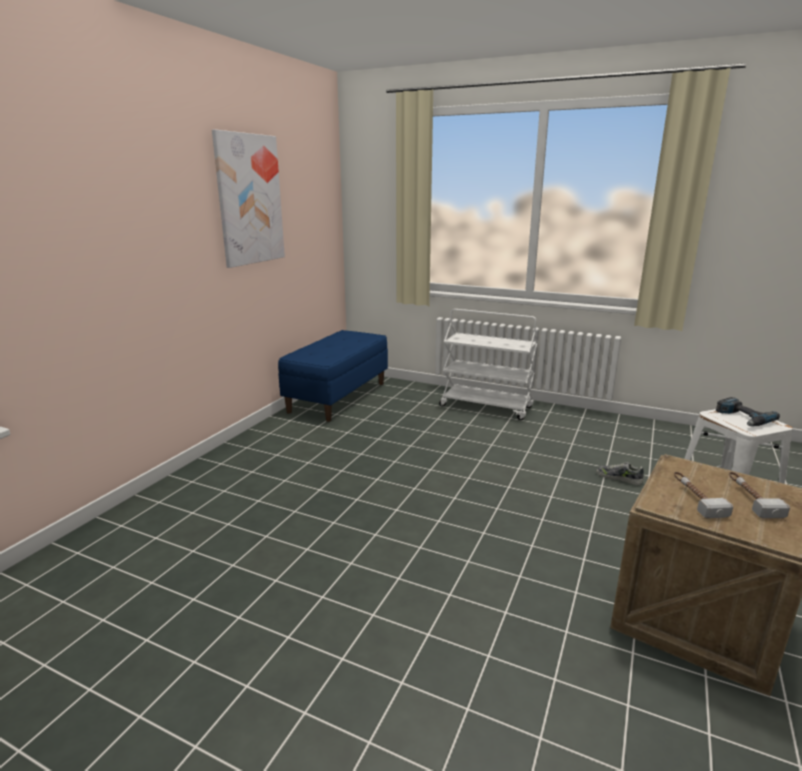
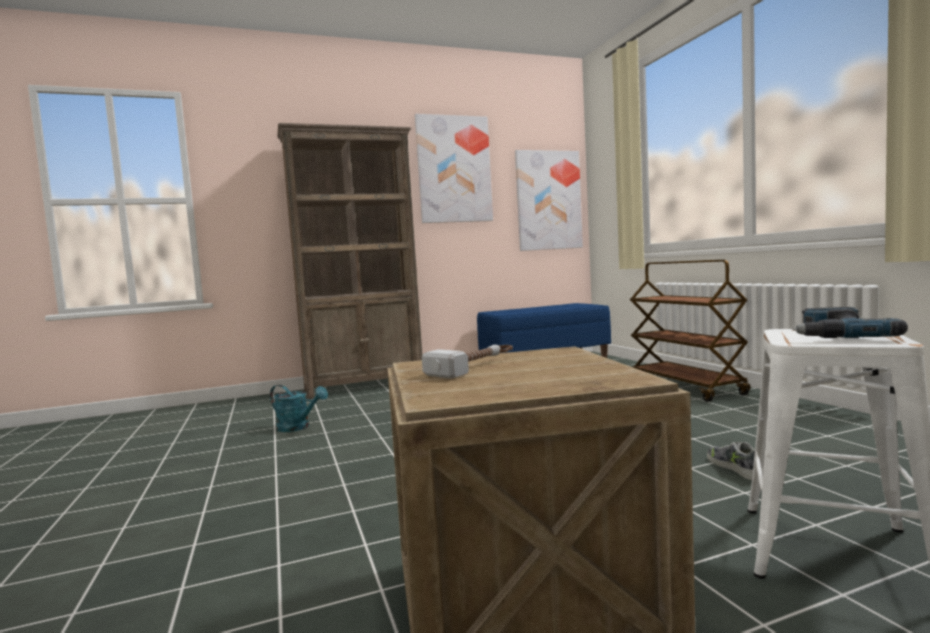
camera: 45 degrees right, 15 degrees down
(208, 472) = (365, 386): none -> brown bookcase
(263, 554) = (298, 427): none -> turquoise watering can
(319, 229) = (548, 200): none -> picture
(486, 407) = (686, 387): white cart -> brown cart
(750, 498) = (545, 375): hammer -> none

